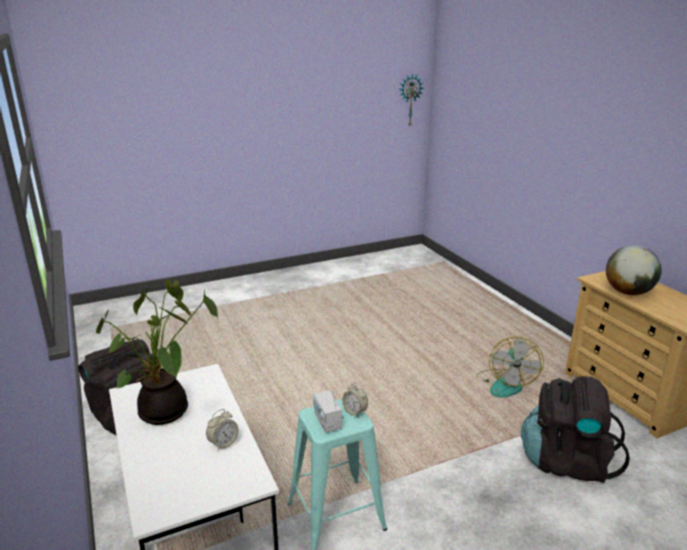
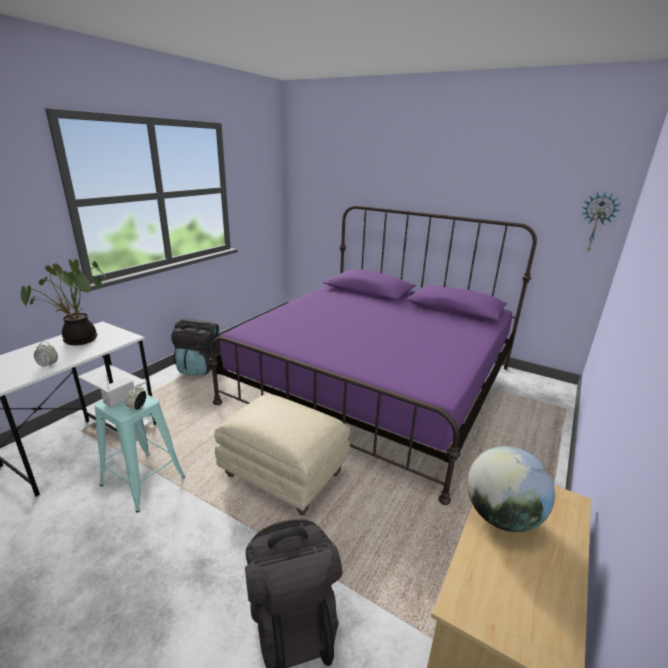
camera: 55 degrees right, 0 degrees up
(321, 318) = (374, 384): none -> purple bed
(408, 415) = (285, 475): none -> beige ottoman
(505, 383) = (391, 524): fan -> none

